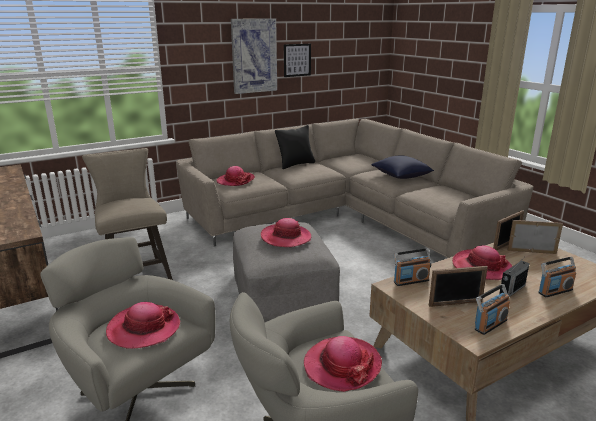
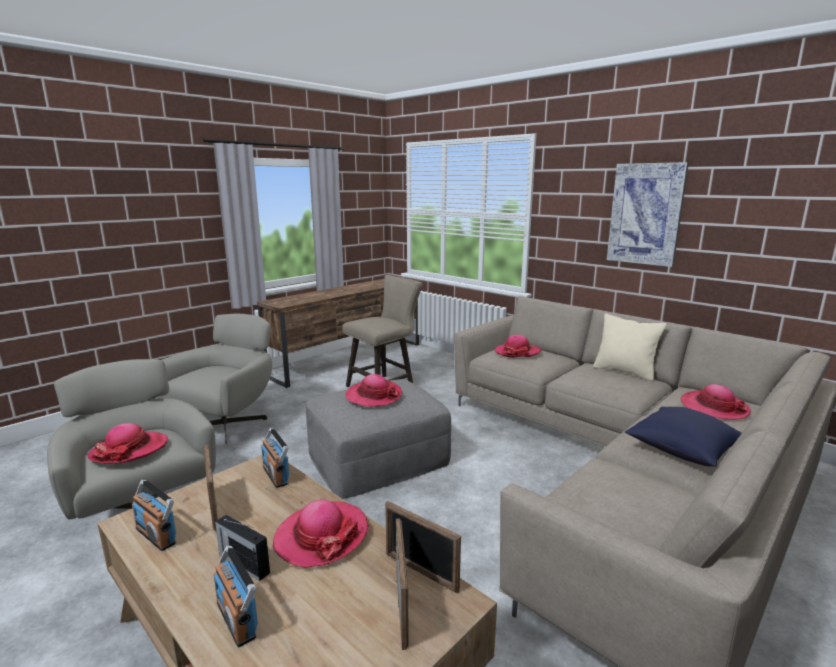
camera: 75 degrees right, 5 degrees down
(144, 328) = (211, 376): hat -> hat (714, 407)
(296, 164) = (624, 372): black pillow -> beige pillow
(297, 60) = (722, 227): picture -> none

